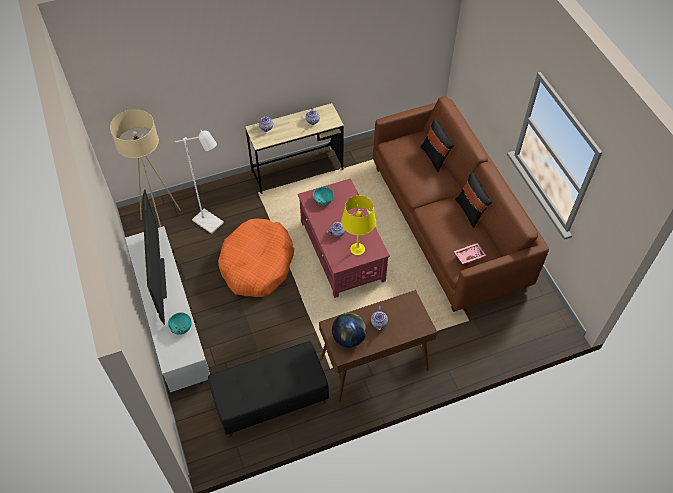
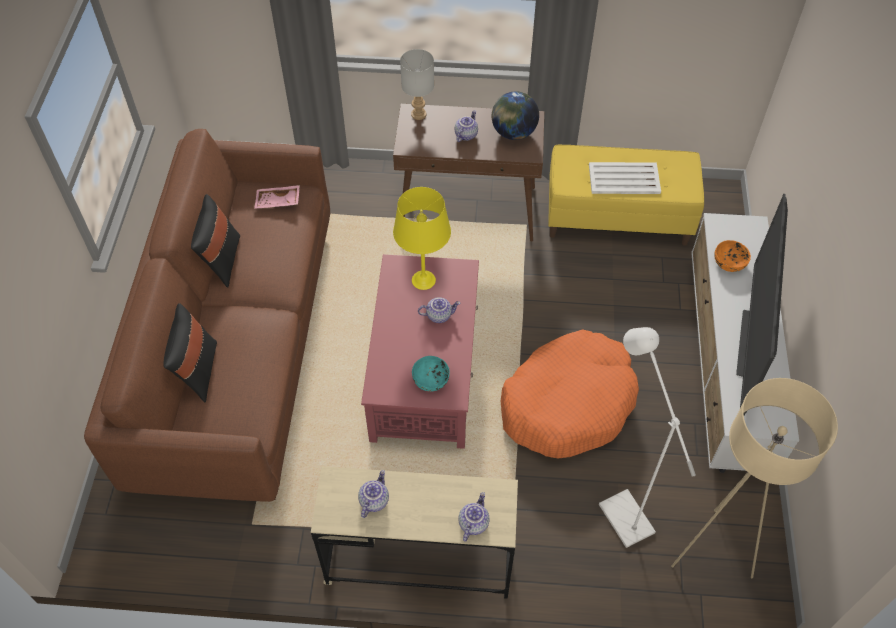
camera: 155 degrees left, 0 degrees up
(180, 327) = (729, 263): turquoise bowl -> orange bowl
(267, 372) = (625, 179): none -> white tray
(271, 401) = (618, 218): black bench -> yellow bench
(419, 327) = (419, 115): none -> grey table lamp

